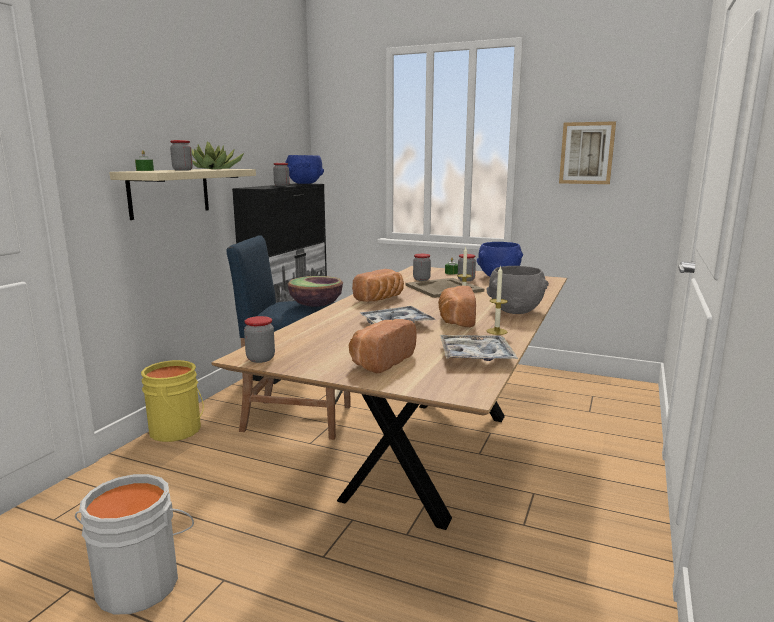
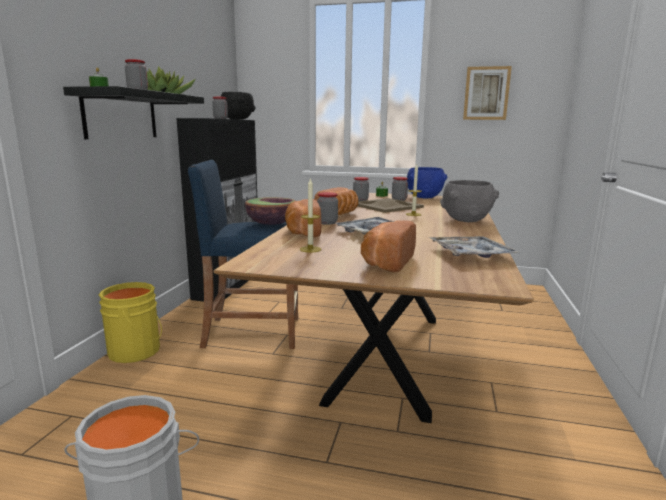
camera: 10 degrees left, 0 degrees up
(169, 192) = (121, 115): beige shelf -> black shelf
(260, 359) = (264, 265): jar -> jar (327, 223)
(304, 183) = (237, 119): blue bowl -> black bowl
(455, 320) = (422, 228): bread -> bread (302, 232)
(496, 331) = (467, 235): candle -> candle (310, 249)

